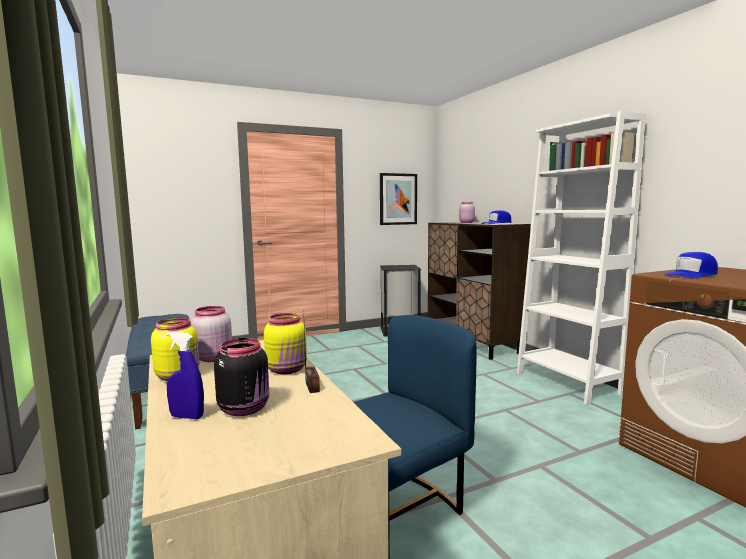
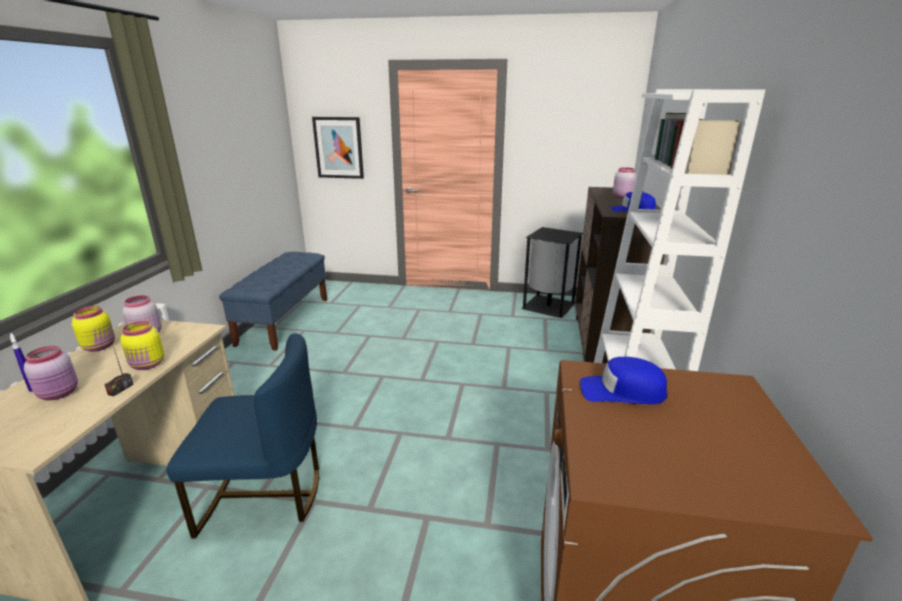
camera: 35 degrees right, 15 degrees up
(245, 409) = (60, 393): black jar -> pink jar
(398, 199) = (577, 147): picture -> picture (338, 147)

